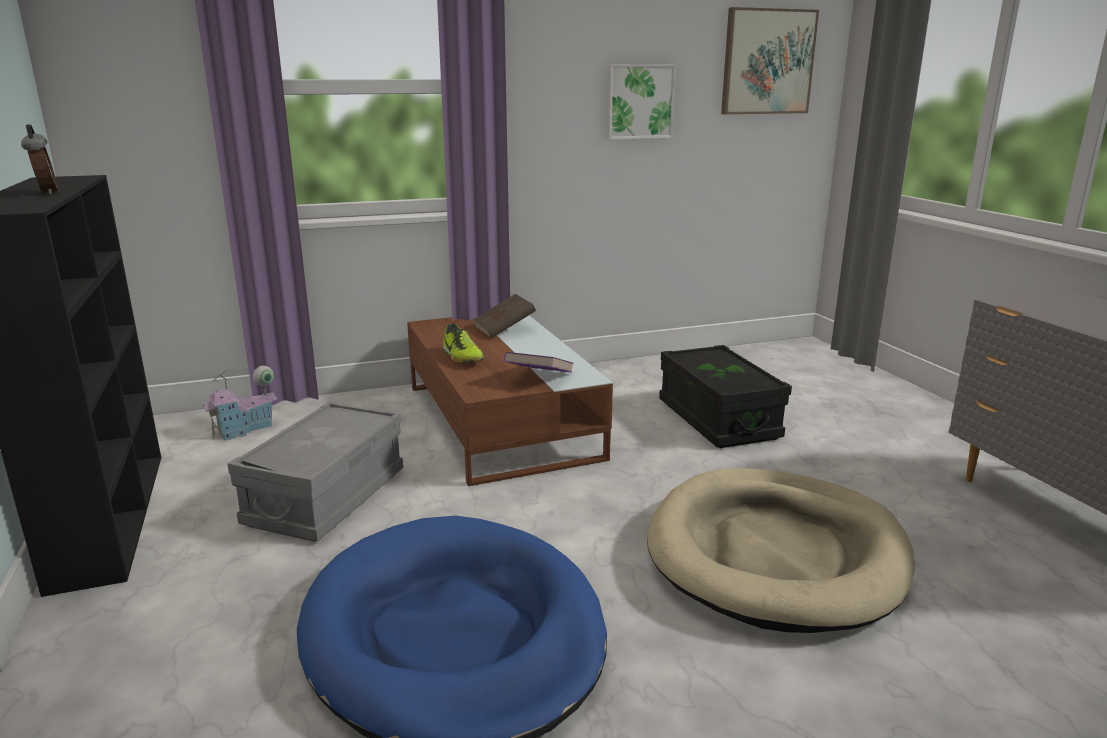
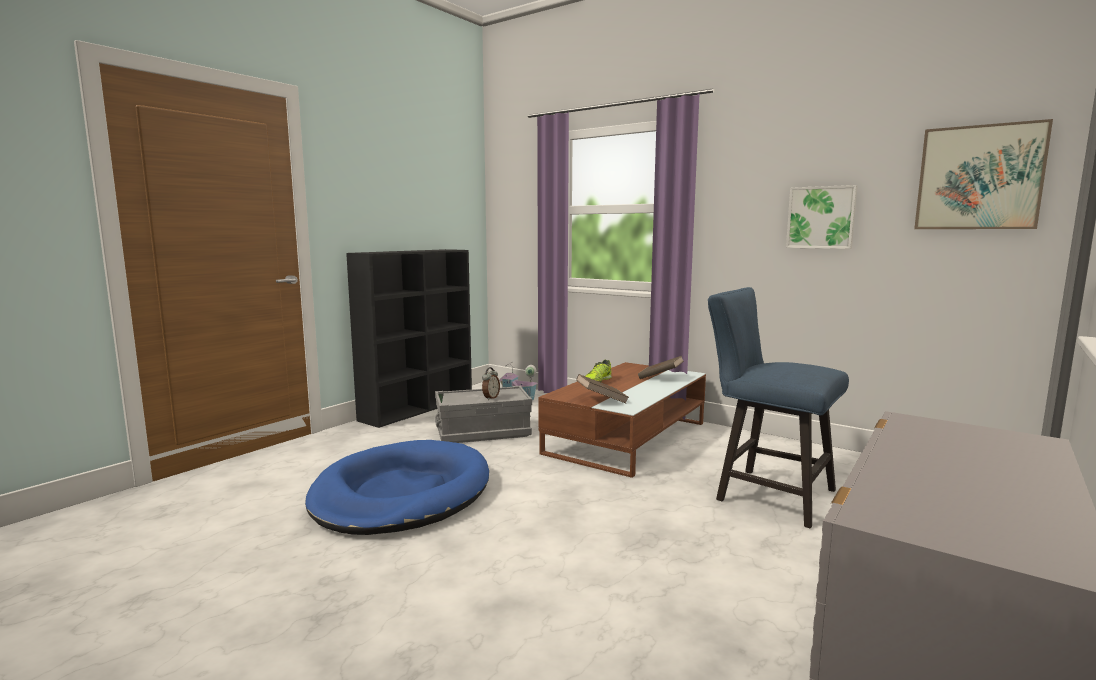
camera: 55 degrees right, 10 degrees down
(46, 193) = (409, 251): alarm clock -> alarm clock (490, 398)
(539, 378) = (601, 400): purple book -> brown book
(718, 419) = (766, 493): black storage box -> blue chair
(775, 554) = (594, 559): beige dog bed -> none

